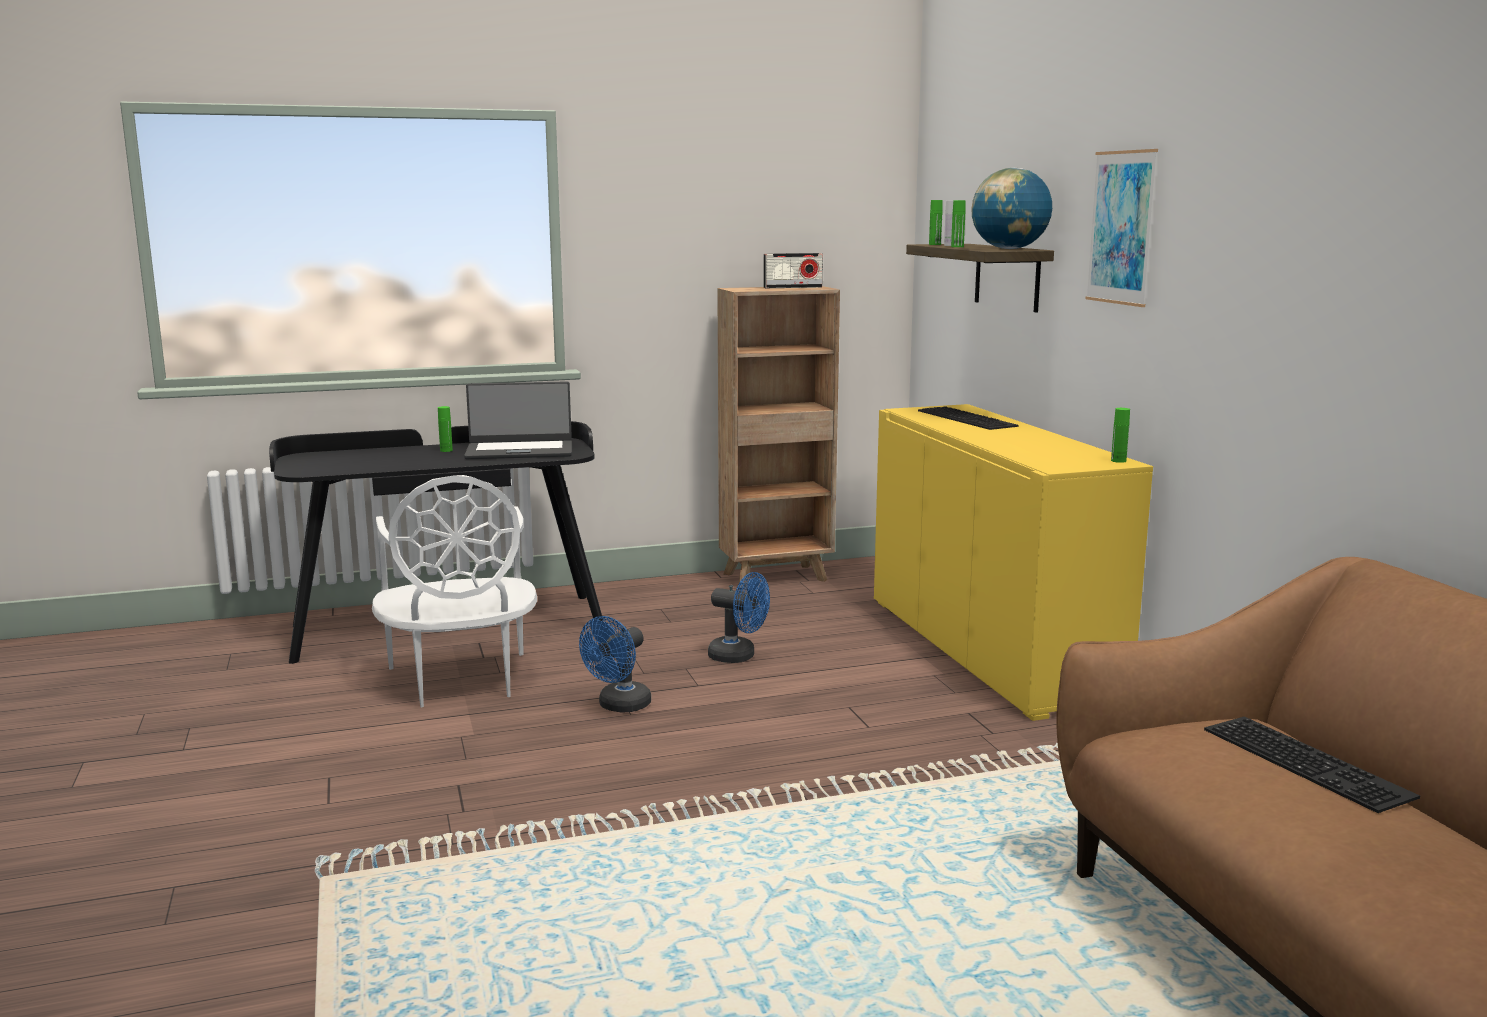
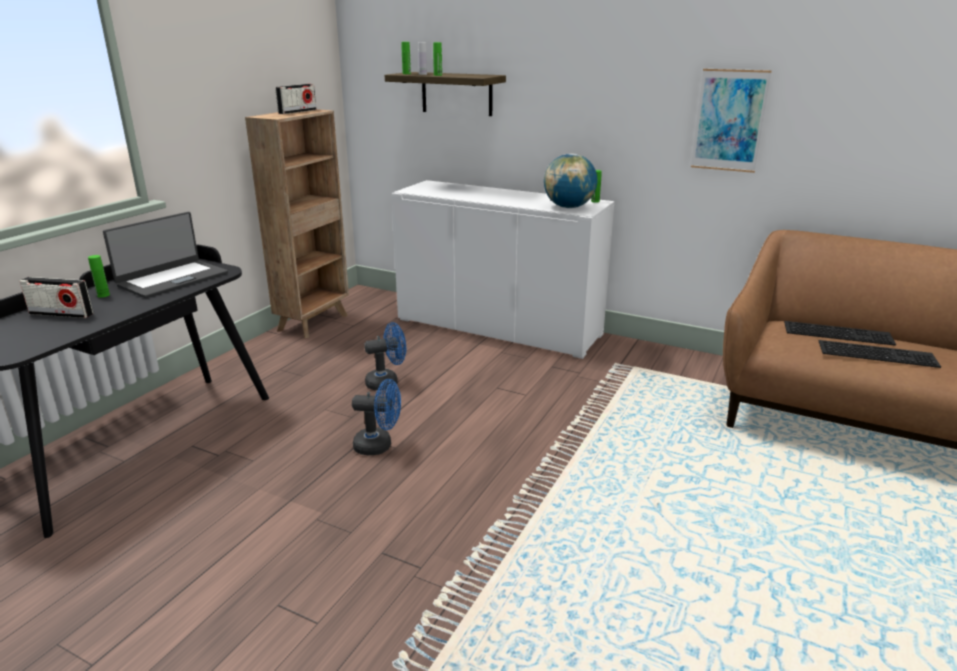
camera: 45 degrees left, 10 degrees up
(390, 456) = (61, 314): none -> radio
(460, 681) = (236, 480): white chair -> none
(619, 706) = (379, 446): blue fan -> blue fan turned 75 degrees counterclockwise
(969, 418) = (456, 189): keyboard -> keyboard (877, 353)
(988, 649) = (498, 327): yellow cabinet -> white cabinet
(1009, 249) = (481, 75): globe -> globe (569, 207)
(1121, 227) = (572, 60): picture -> picture (729, 120)

